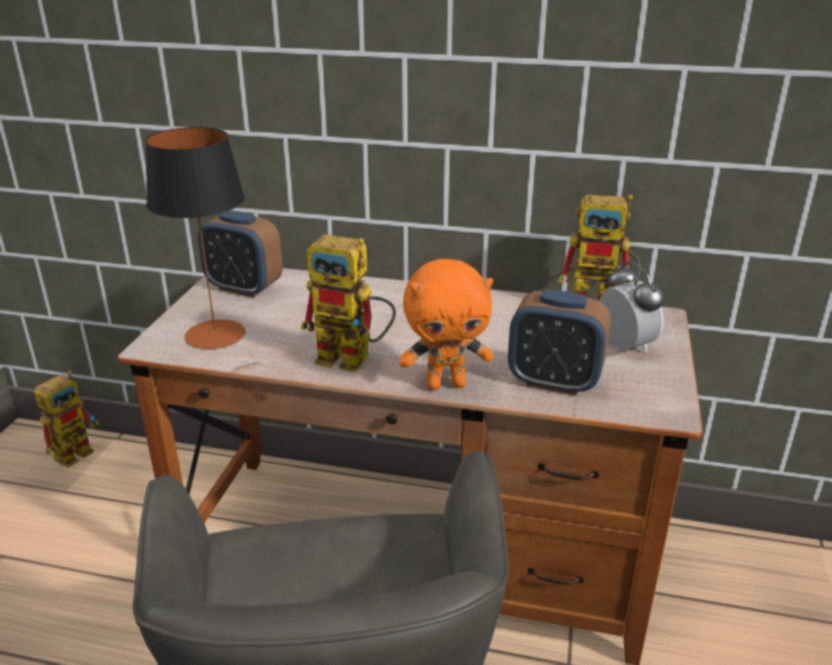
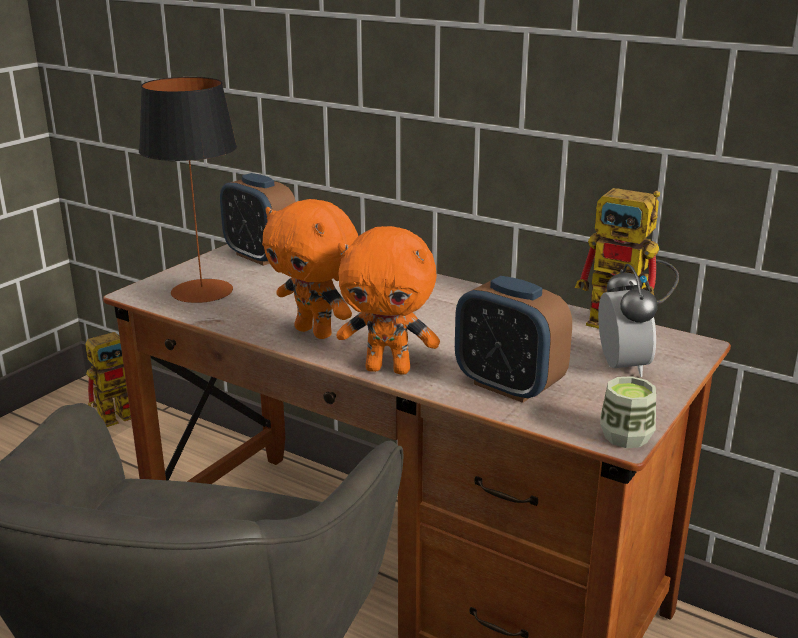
camera: 20 degrees right, 5 degrees down
(354, 359) = (315, 332): toy robot -> orange plush toy
(674, 410) = (626, 436): none -> cup

